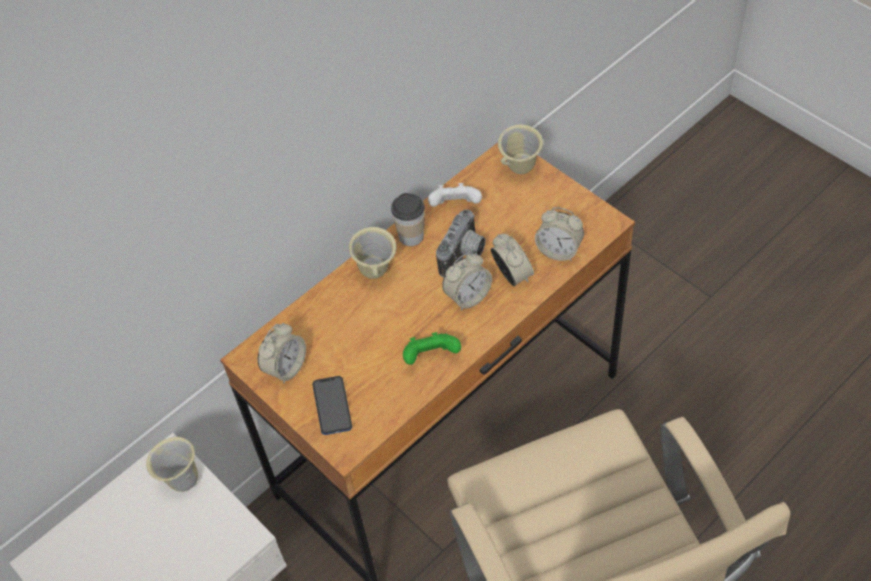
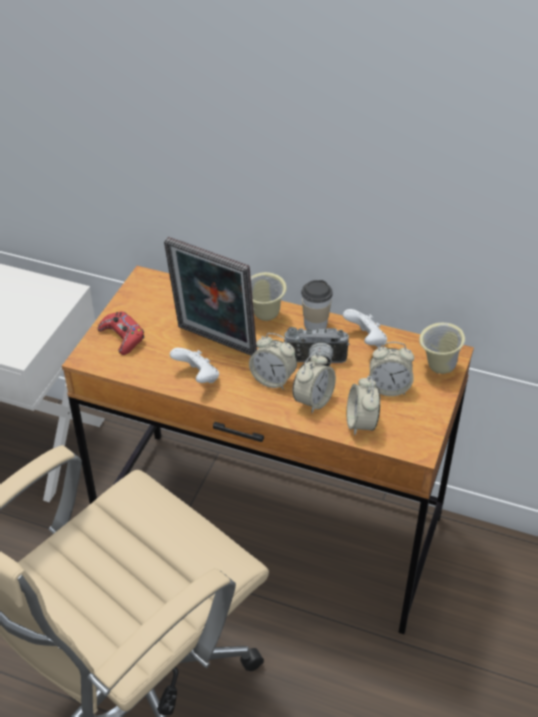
camera: 60 degrees right, 10 degrees down
(181, 479) = (52, 304): beige mug -> none
(286, 367) = (145, 300): alarm clock -> alarm clock (389, 388)
(332, 406) = (122, 337): phone -> red game controller
(388, 327) = (214, 342): none -> picture frame
(431, 357) = (197, 377): green game controller -> white game controller

